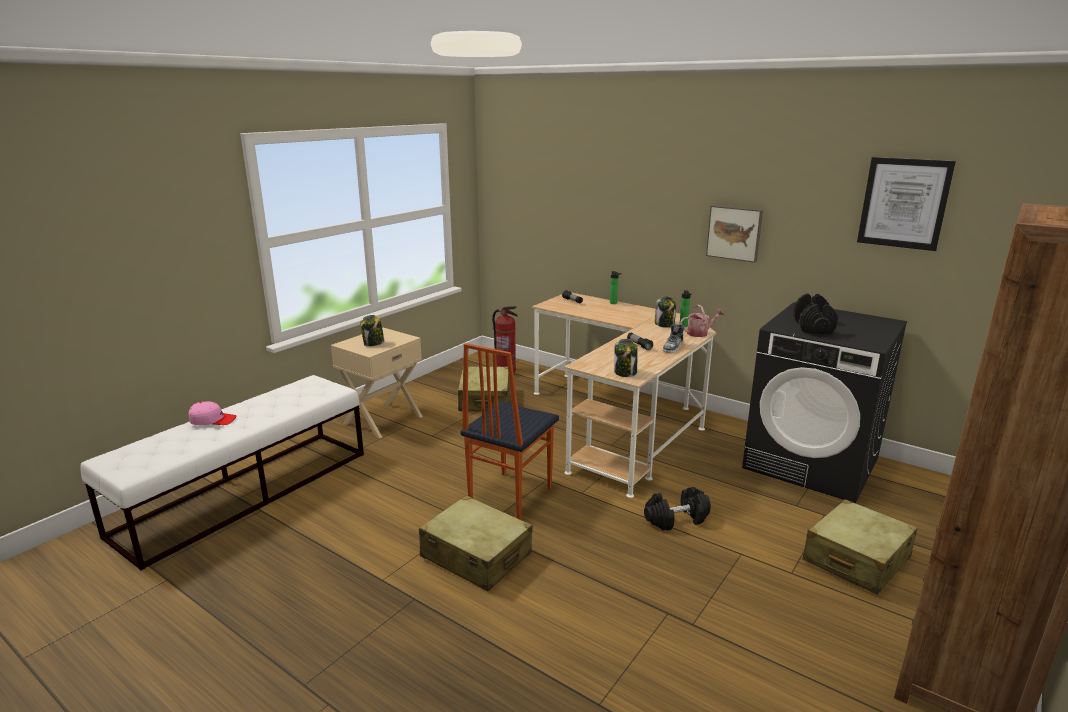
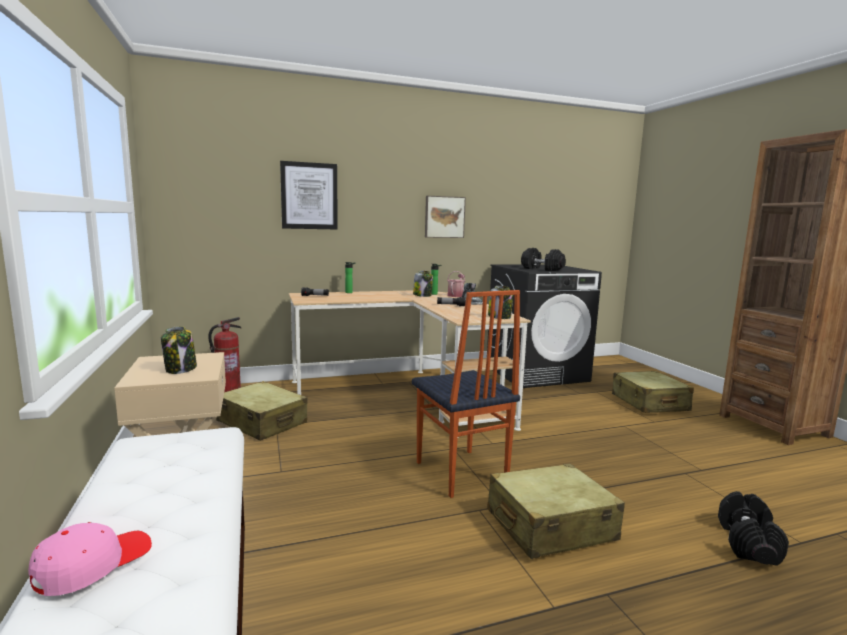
camera: 55 degrees left, 10 degrees down
(676, 520) = (566, 427): black dumbbell -> black dumbbell (748, 543)
(904, 203) = (546, 188): picture -> picture (309, 196)

